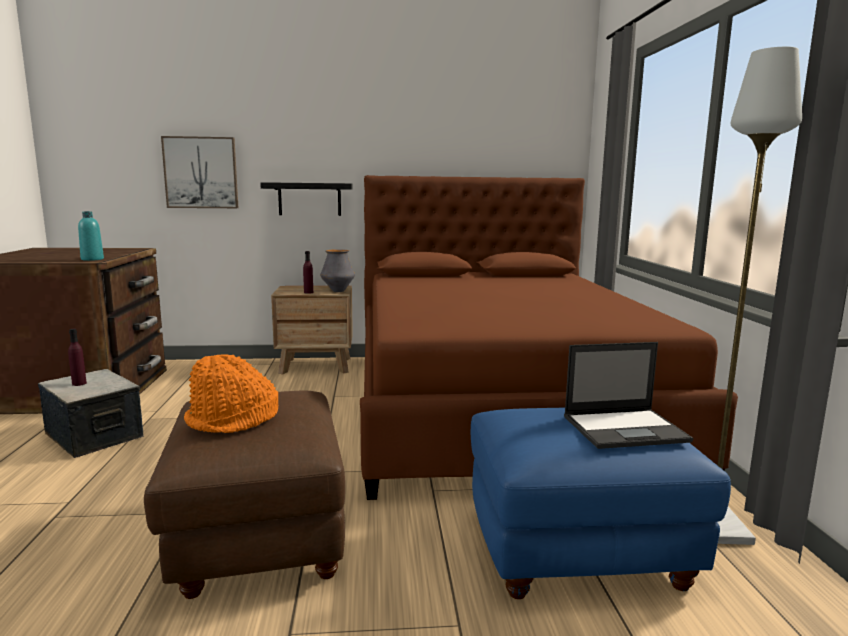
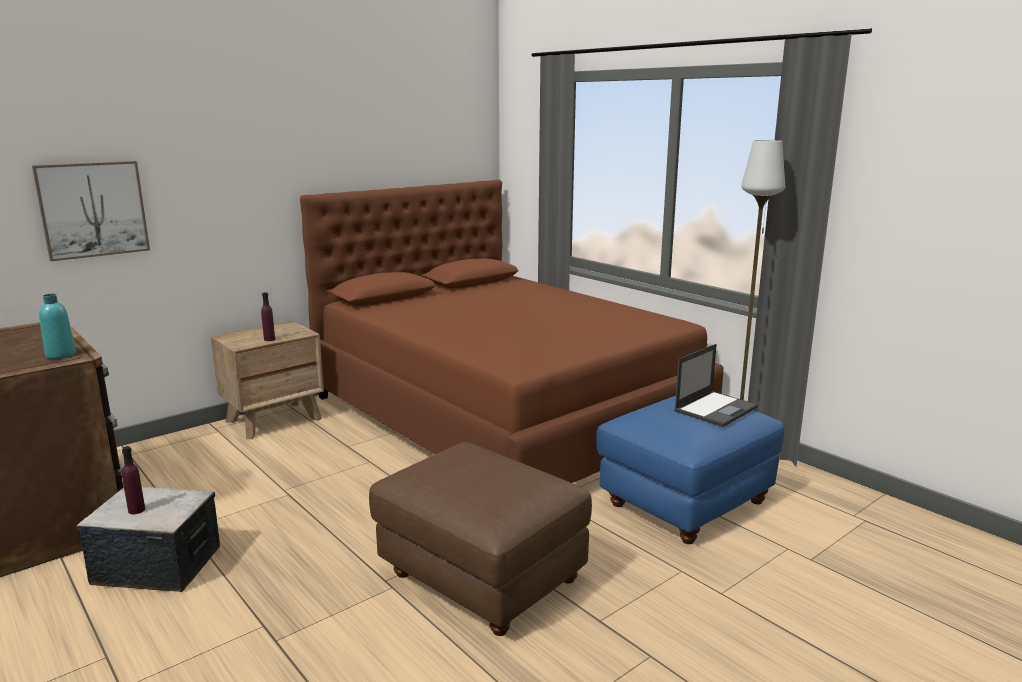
camera: 35 degrees left, 5 degrees up
(233, 420) = (478, 483): orange hat -> none
(309, 199) = (236, 228): black shelf -> none
(338, 291) = (297, 331): vase -> none

